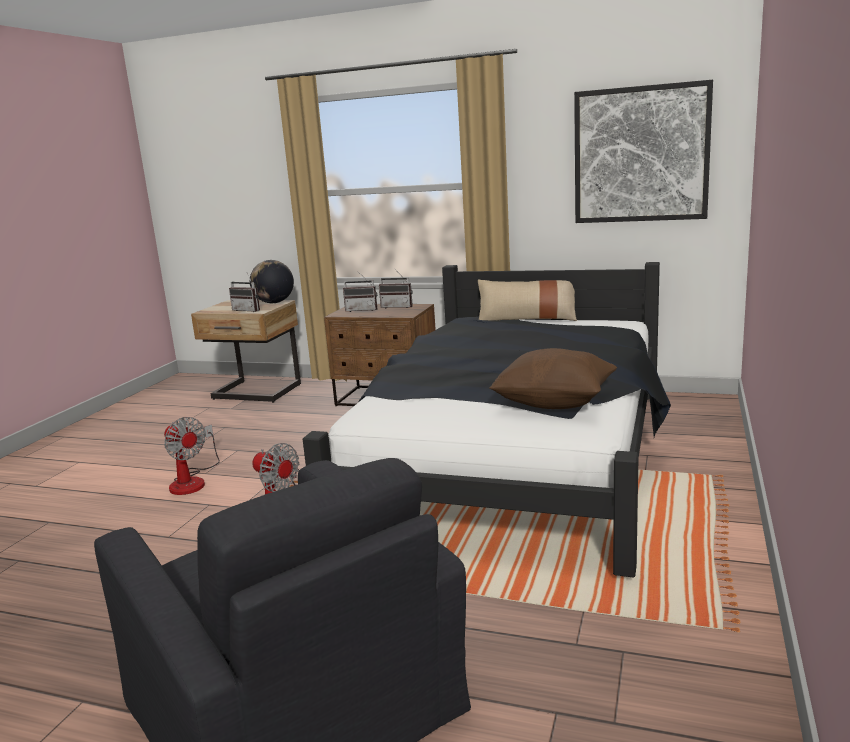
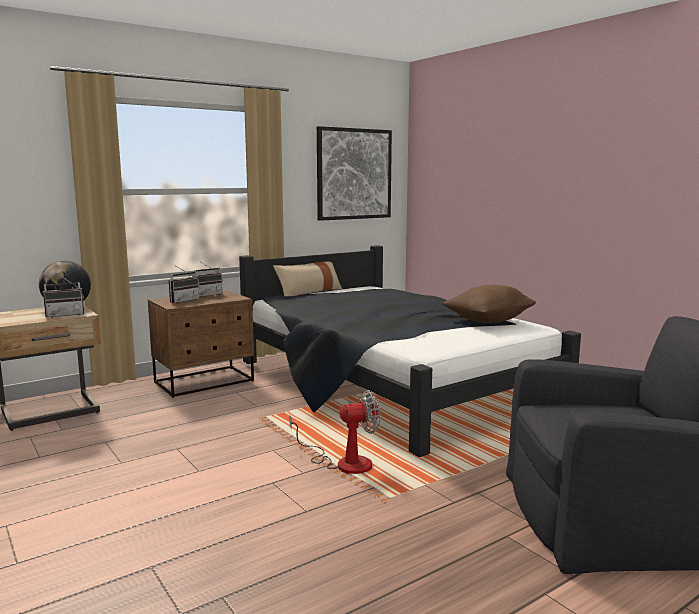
camera: 55 degrees left, 5 degrees down
(192, 481) = (205, 479): fan -> none

